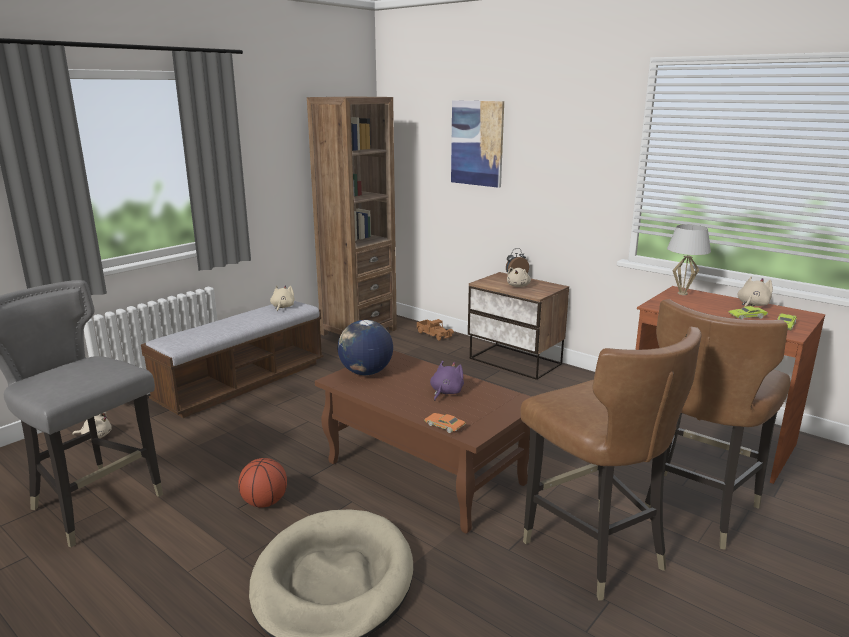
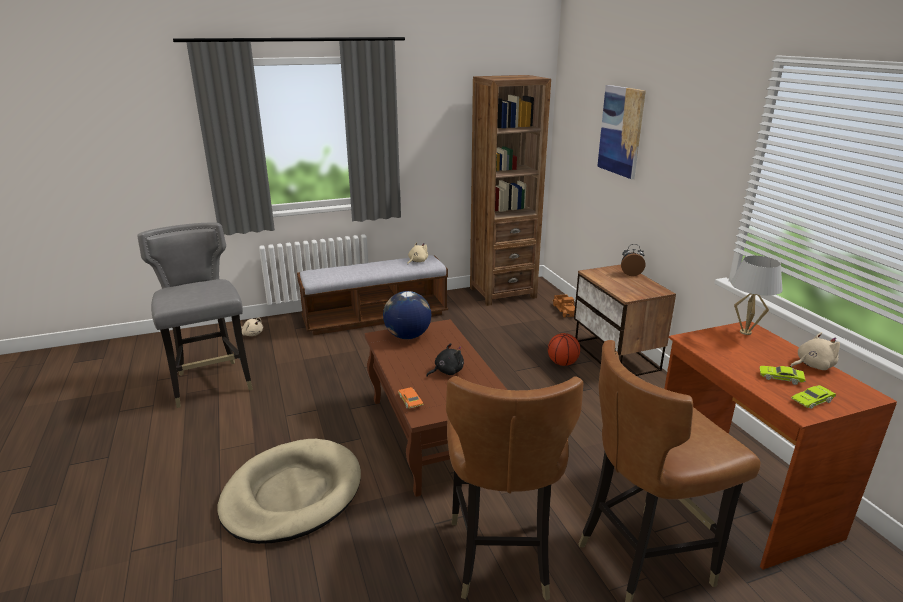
camera: 30 degrees right, 5 degrees up
(264, 503) = (304, 418): basketball -> basketball (562, 363)
(446, 392) = (447, 371): purple plush toy -> black plush toy
(518, 286) = (622, 283): beige plush toy -> none

